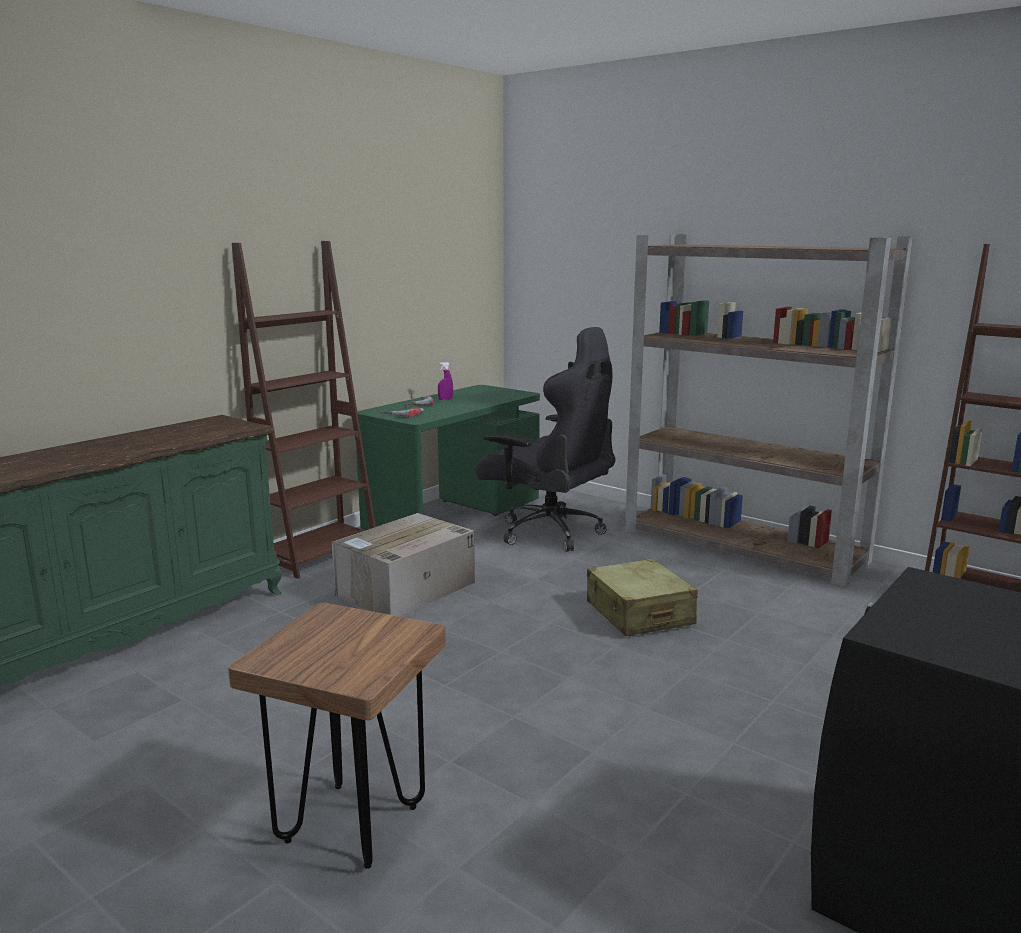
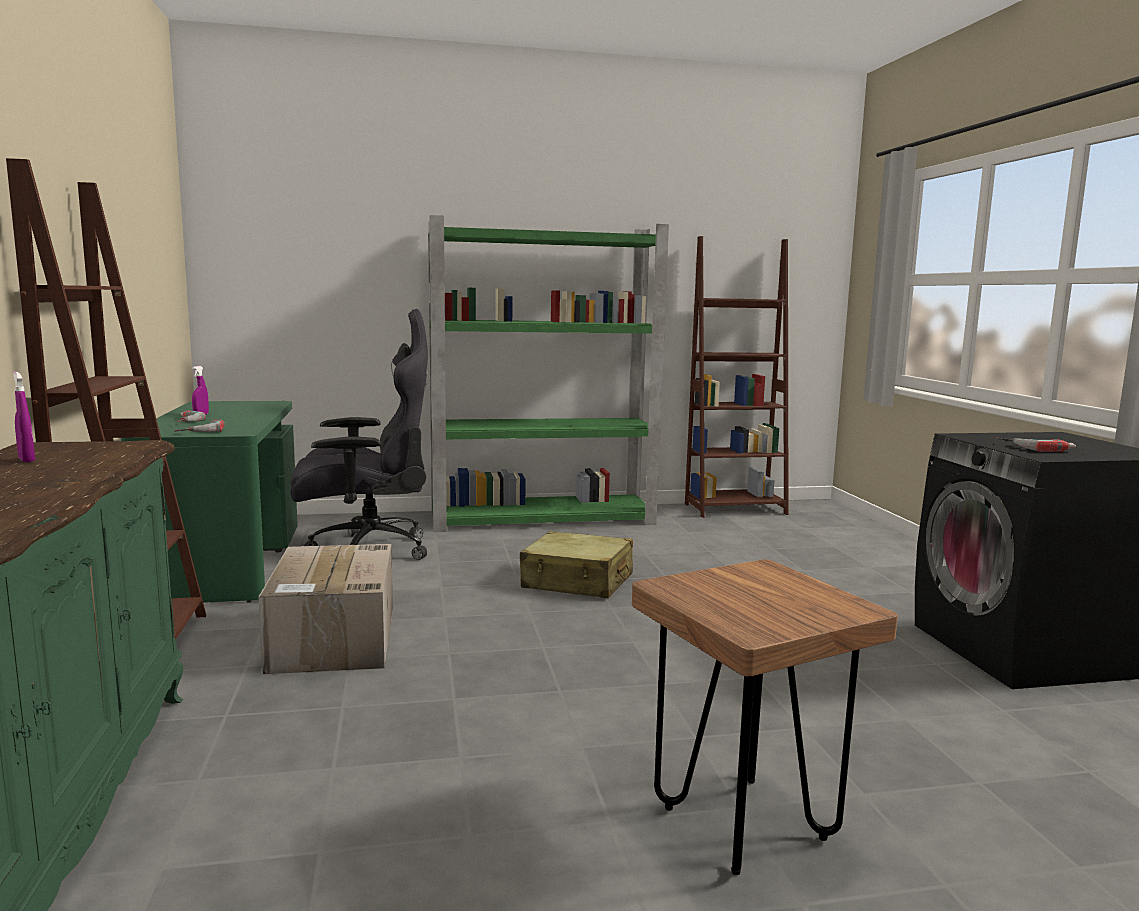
camera: 50 degrees left, 5 degrees down
(182, 429) = (26, 460): none -> purple spray bottle
(743, 546) = (542, 518): brown bookcase -> green bookcase
(947, 623) = (1035, 447): none -> power drill

